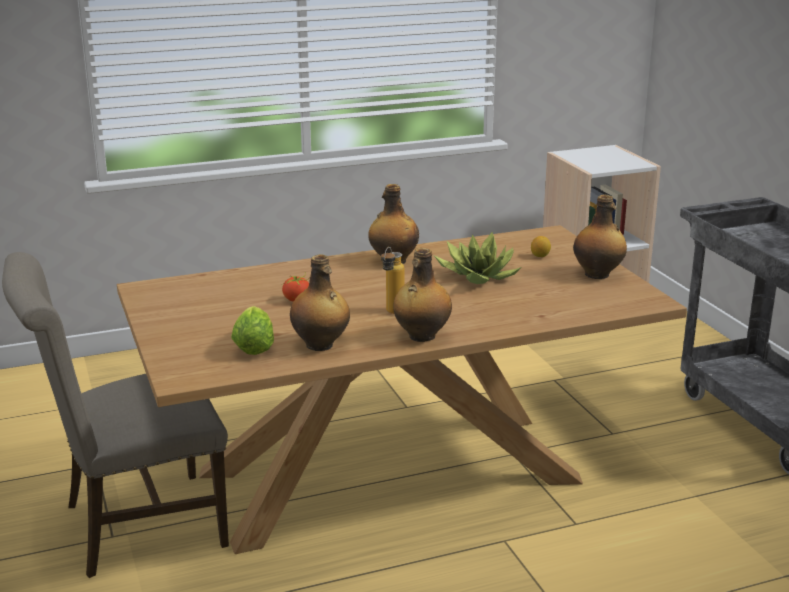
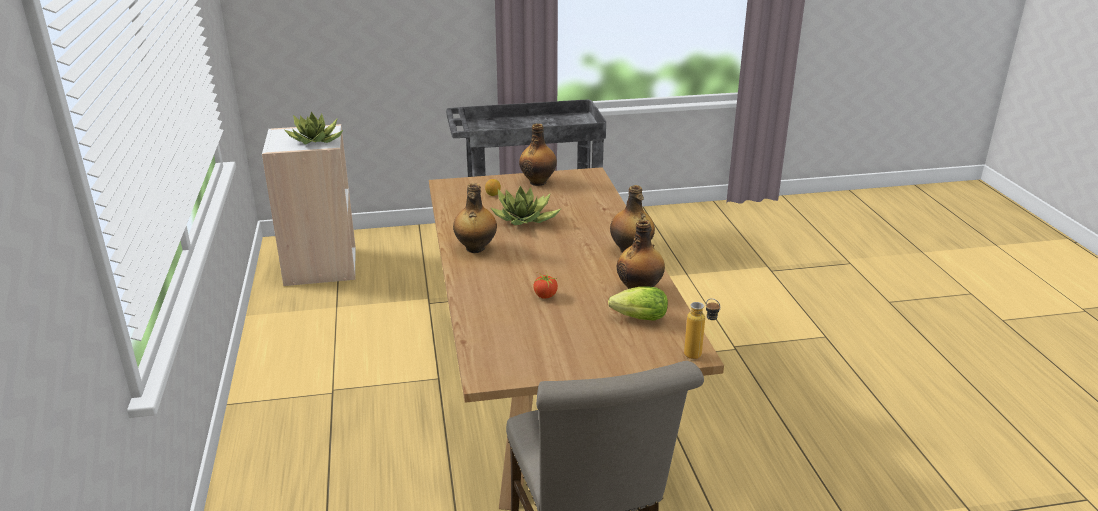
camera: 80 degrees left, 5 degrees up
(392, 313) = (586, 258): bottle -> bottle (699, 357)
(599, 163) = (316, 141): none -> potted plant

